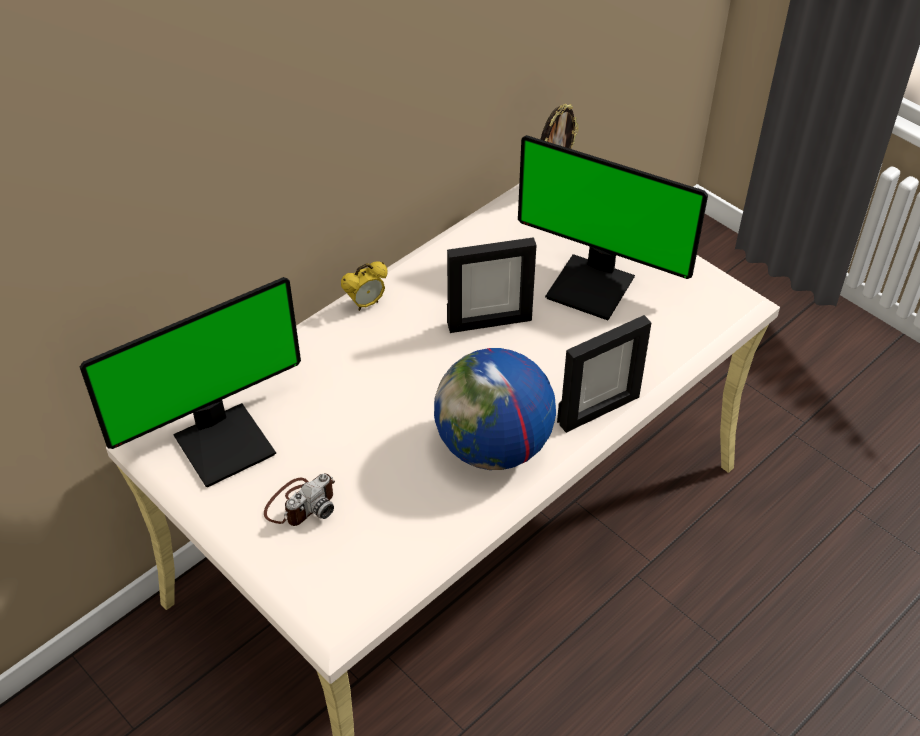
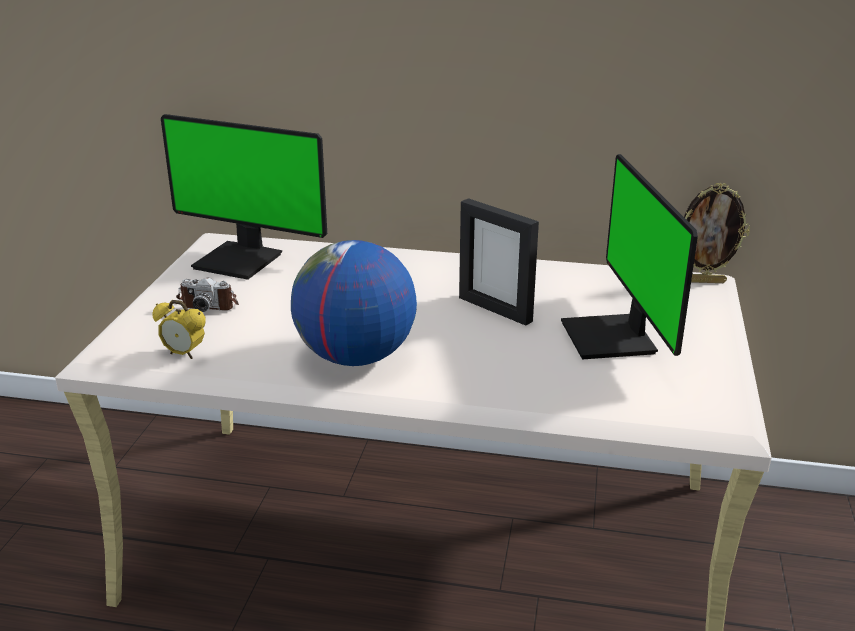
camera: 55 degrees right, 20 degrees down
(366, 304) = (442, 259): alarm clock -> alarm clock (184, 354)
(598, 409) = (463, 391): picture frame -> none

